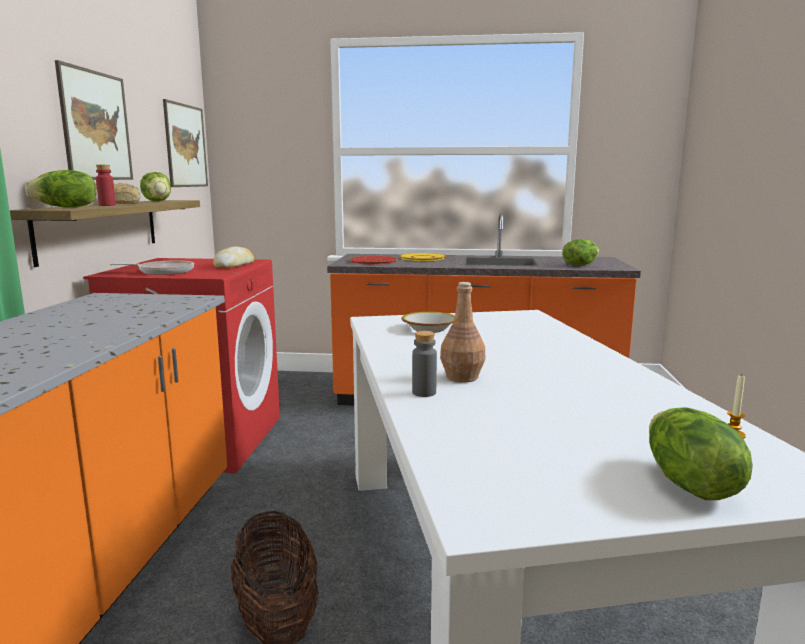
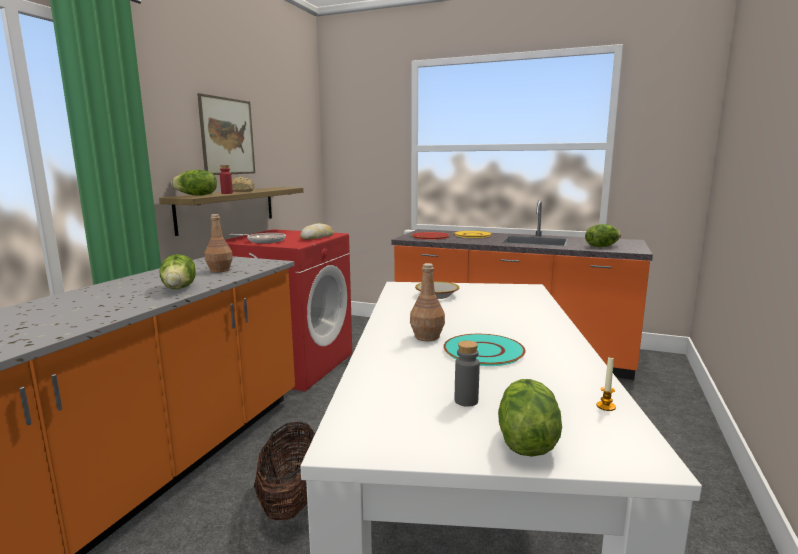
camera: 15 degrees right, 0 degrees up
(126, 311) = (219, 270): none -> brown bottle
(158, 201) = (270, 189): lettuce -> lettuce (180, 288)
(186, 146) = (302, 146): picture -> none
(424, 393) = (387, 346): grey bottle -> grey bottle (466, 401)
(544, 388) = (483, 351): none -> turquoise plate

